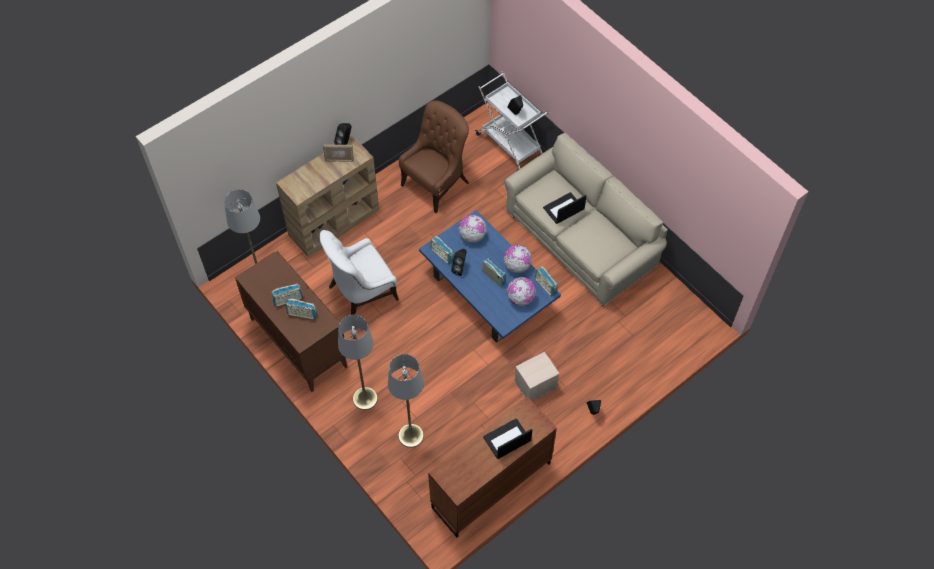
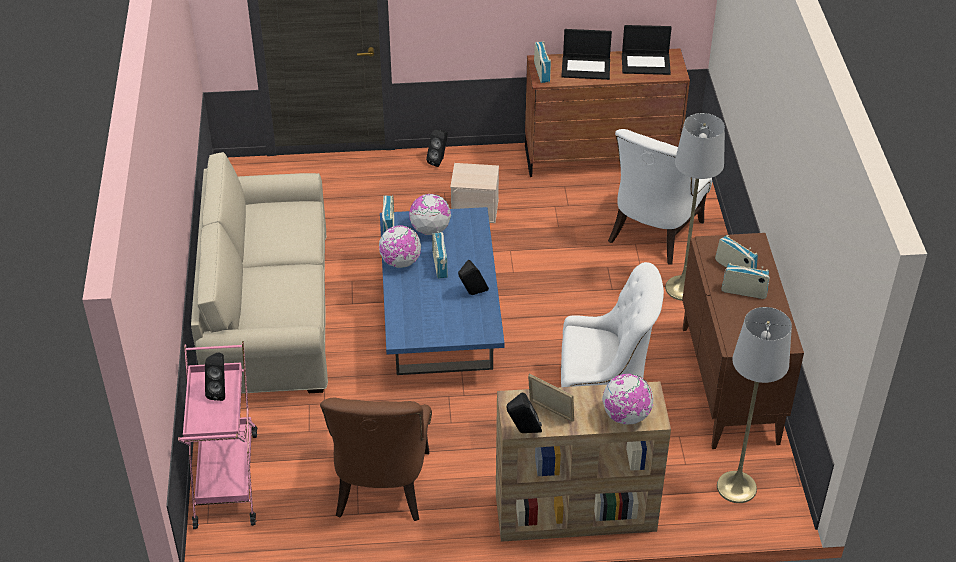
camera: 145 degrees left, 15 degrees down
(411, 435) = (654, 232): grey floor lamp -> white chair
(436, 183) = (381, 485): brown chair -> brown chair turned 75 degrees counterclockwise
(442, 255) = (481, 319): radio -> radio (541, 72)
(472, 236) = (422, 321): globe -> globe (626, 416)
(510, 146) = (227, 479): white cart -> pink cart
(563, 209) = (282, 277): laptop -> laptop (646, 63)

